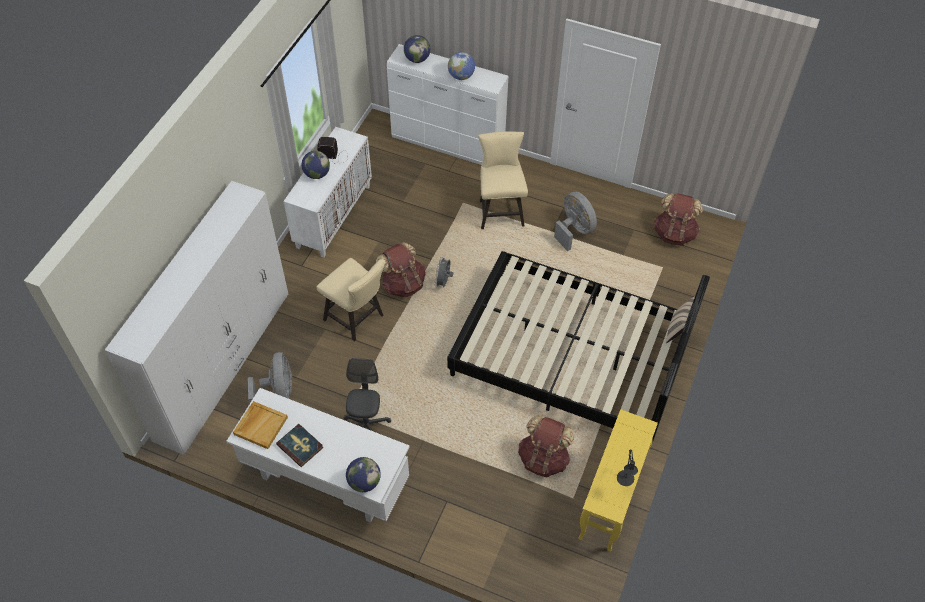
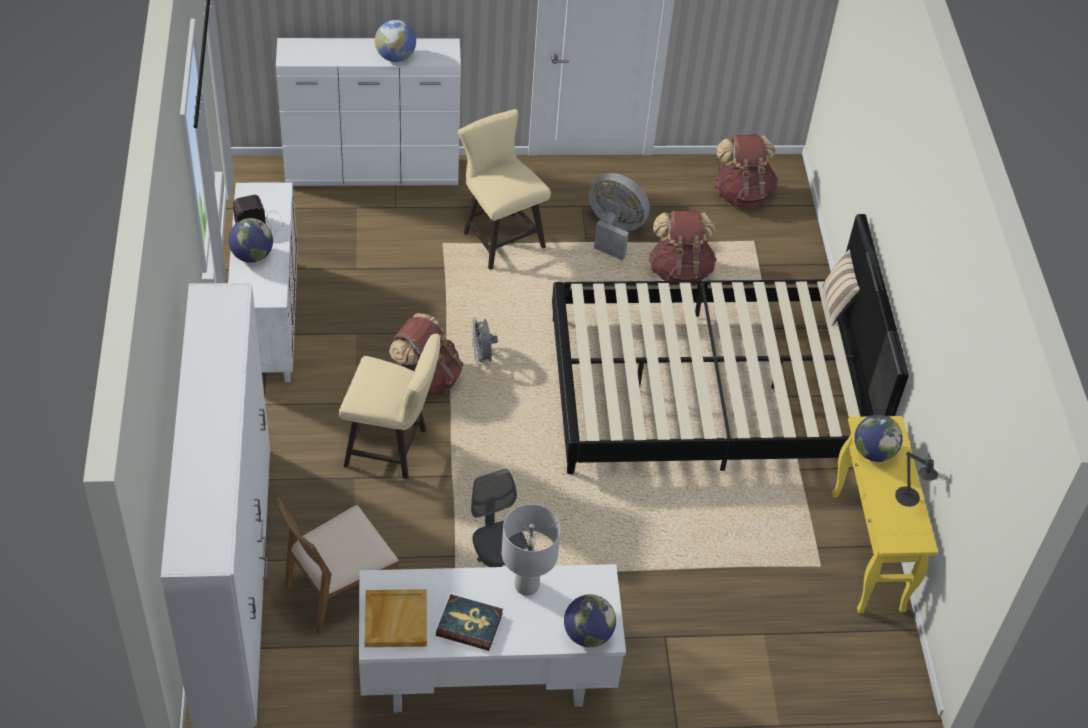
camera: 30 degrees left, 5 degrees down
(278, 392) = (340, 588): grey fan -> brown chair
(347, 436) = (526, 586): none -> grey table lamp
(417, 59) = (318, 51): globe -> globe (873, 452)
(543, 459) = (754, 533): brown backpack -> brown backpack (679, 271)

